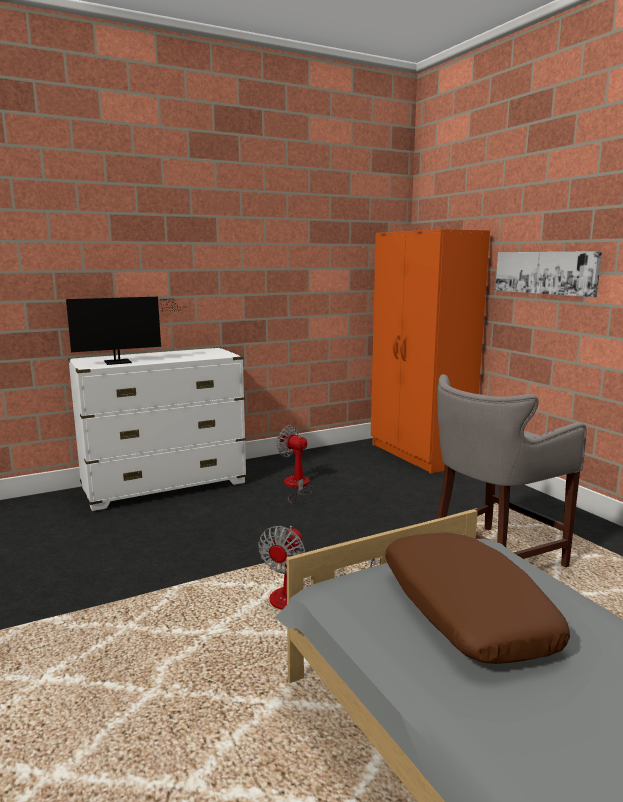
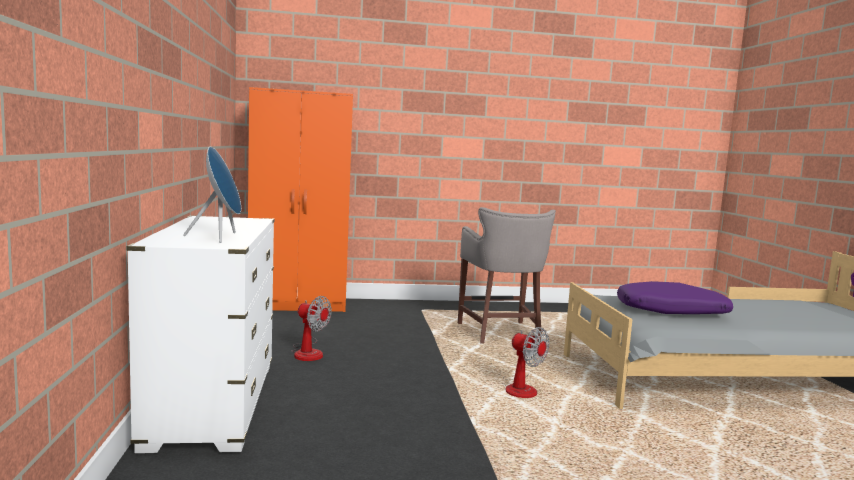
camera: 70 degrees left, 5 degrees down
(122, 362) = (220, 237): monitor -> blue speaker
(296, 486) = (308, 352): fan -> fan turned 120 degrees counterclockwise
(464, 610) = (671, 311): brown pillow -> purple pillow
(545, 272) = (409, 135): picture -> none

